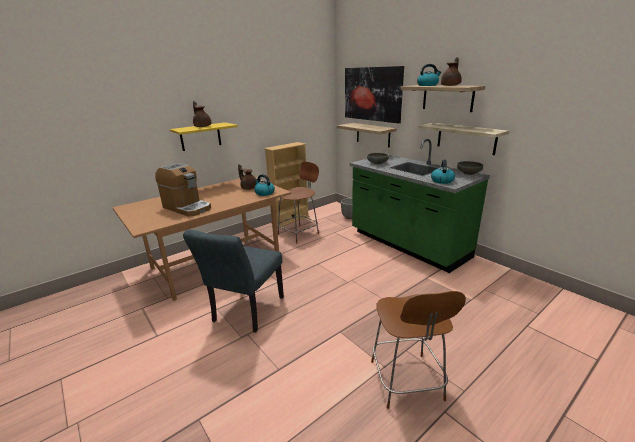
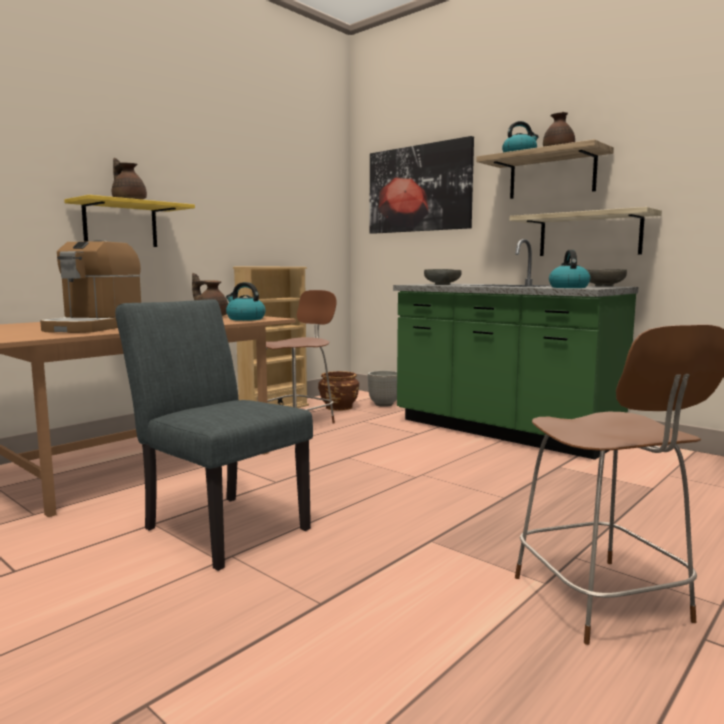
camera: 10 degrees left, 15 degrees down
(187, 208) = (94, 327): coffee machine -> coffee machine turned 75 degrees clockwise
(245, 312) = (219, 525): grey chair -> grey chair turned 120 degrees clockwise
(325, 219) = (339, 407): none -> brown planter
(373, 134) = (421, 256): shelf -> none

